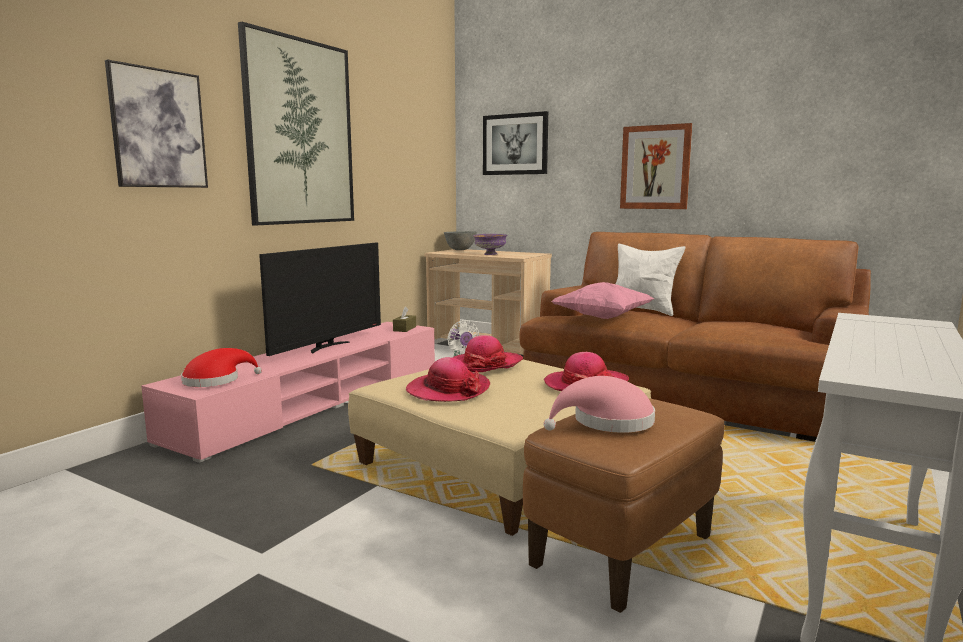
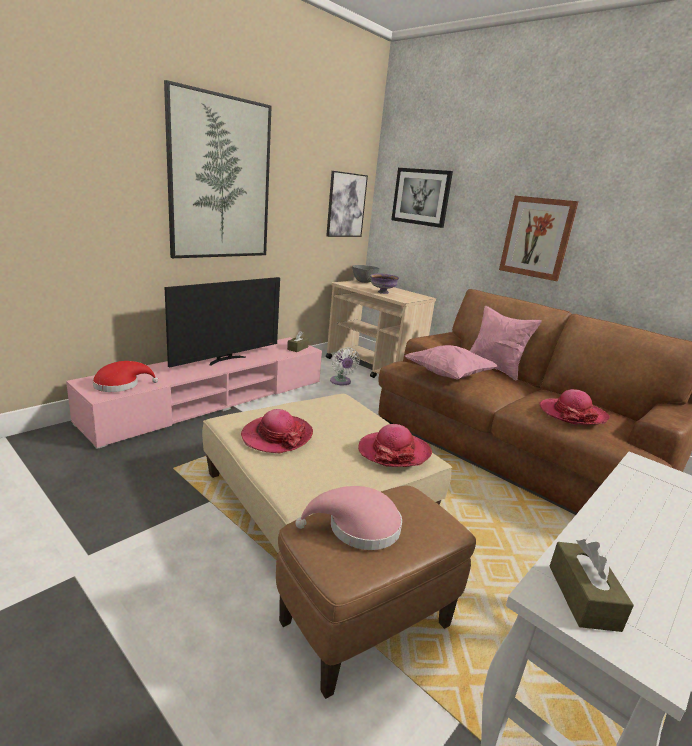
camera: 10 degrees right, 10 degrees up
(158, 128) = (85, 176): picture -> picture (346, 205)
(485, 364) = (326, 409): hat -> hat (572, 414)
(642, 310) = (494, 368): white pillow -> pink pillow
(878, 373) = (583, 597): none -> brown tissue box

